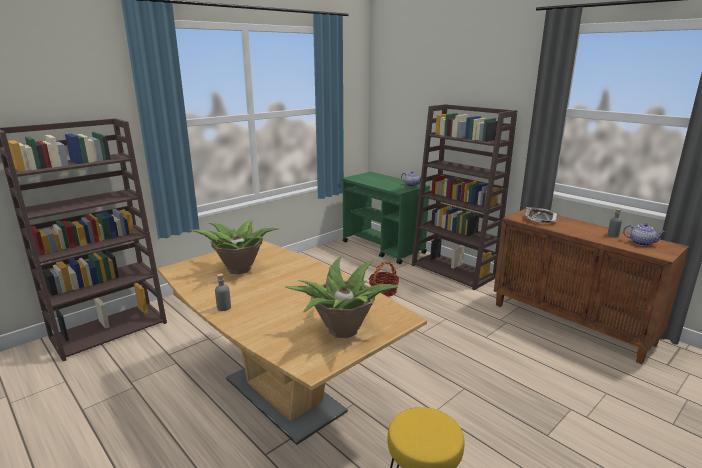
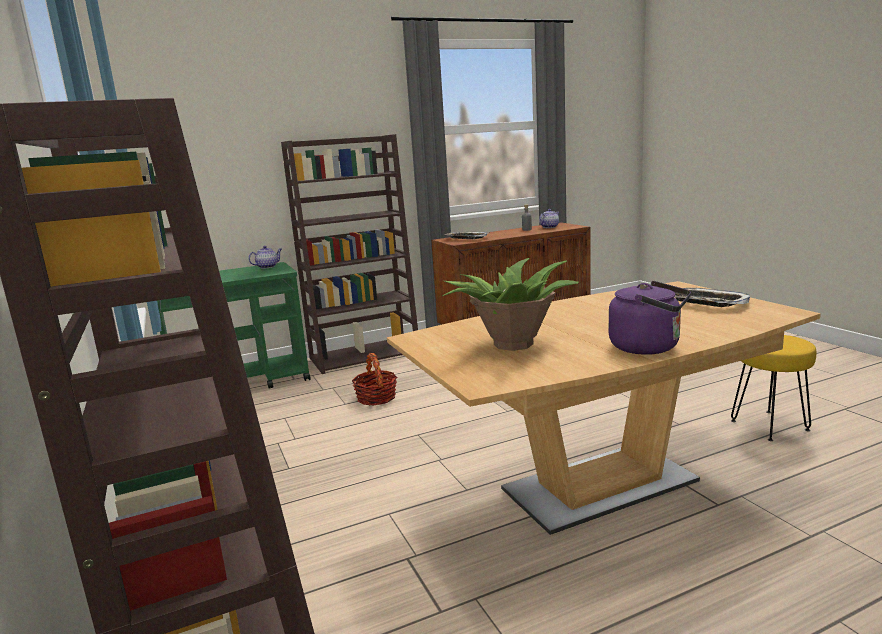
camera: 70 degrees left, 5 degrees down
(224, 307) = (649, 347): grey bottle -> purple kettle
(342, 330) = (706, 302): potted plant -> tray

